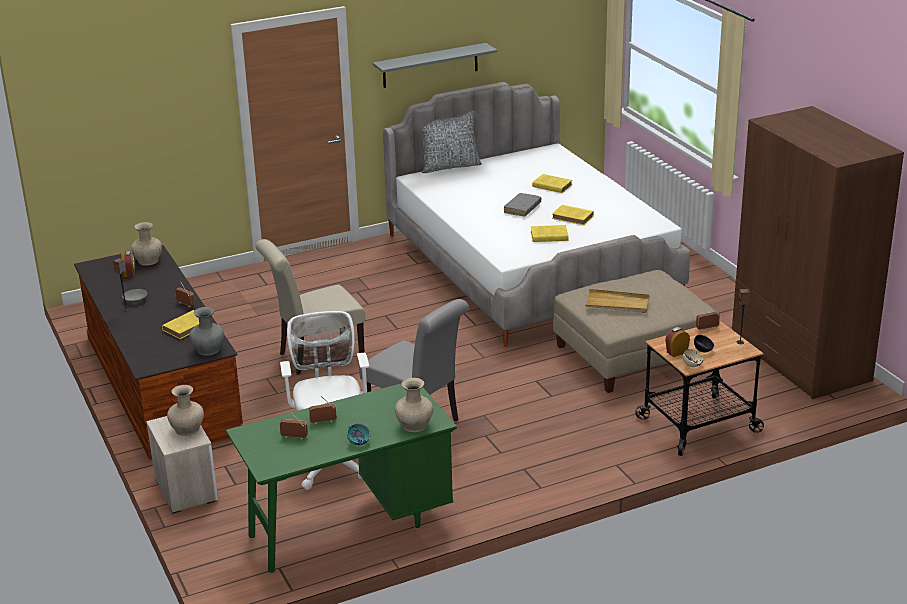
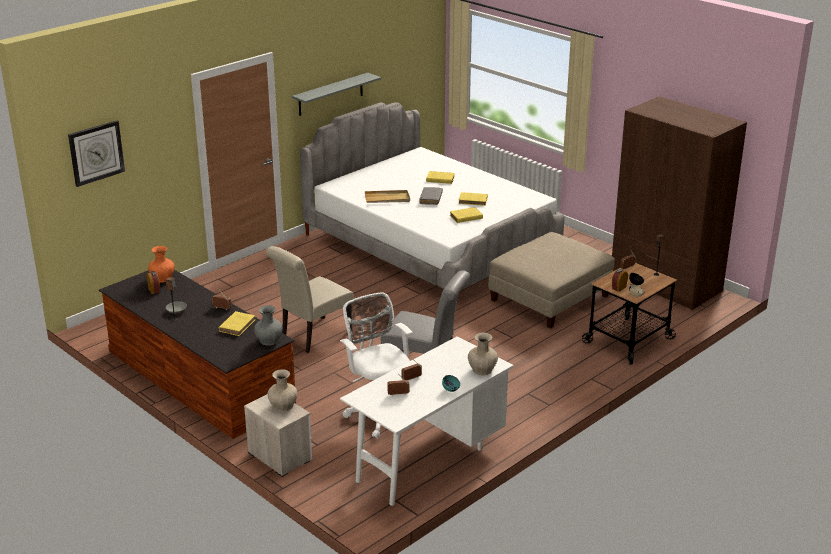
camera: 20 degrees left, 0 degrees up
(101, 106) = (96, 153): none -> wall clock
(148, 261) = (163, 278): beige vase -> orange vase
(348, 528) = (428, 460): green desk -> white desk
(449, 166) = (350, 173): pillow -> none
(617, 304) = (543, 260): beige tray -> beige tray (387, 198)

